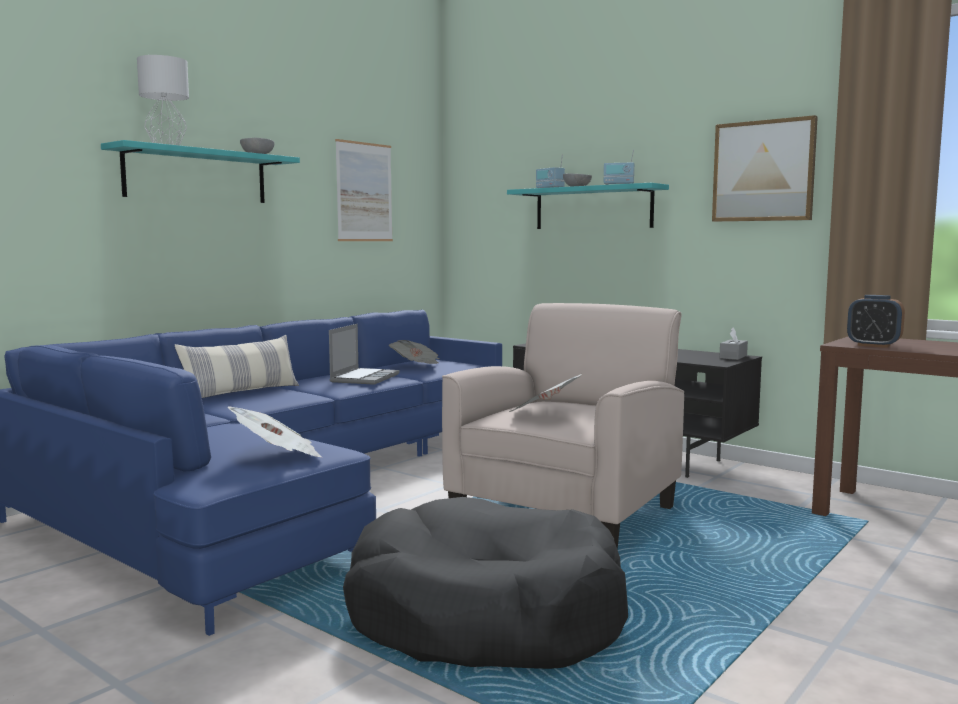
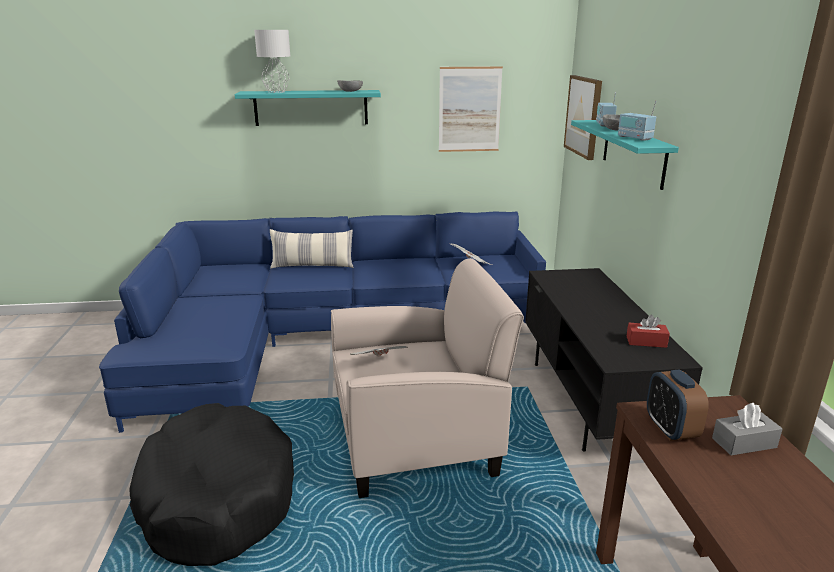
camera: 45 degrees right, 15 degrees up
(278, 456) = (189, 341): newspaper -> none
(364, 378) = (407, 270): laptop -> none
(702, 354) = (646, 342): none -> red tissue box
(733, 357) = (665, 357): grey tissue box -> grey tissue box (744, 443)
(763, 171) = (744, 158): picture -> picture (584, 116)

